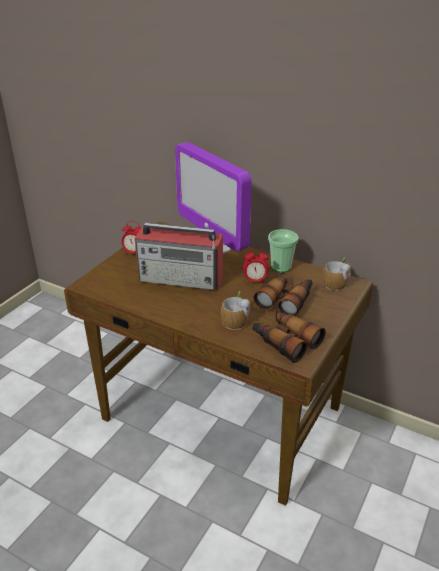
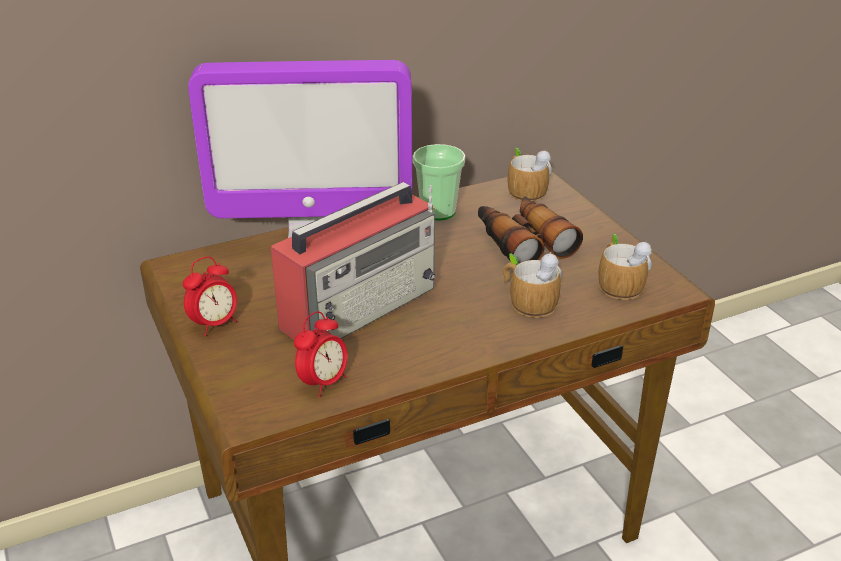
camera: 55 degrees left, 0 degrees up
(255, 281) = (449, 246): alarm clock -> alarm clock (323, 383)
(285, 341) = (619, 282): binoculars -> mug

